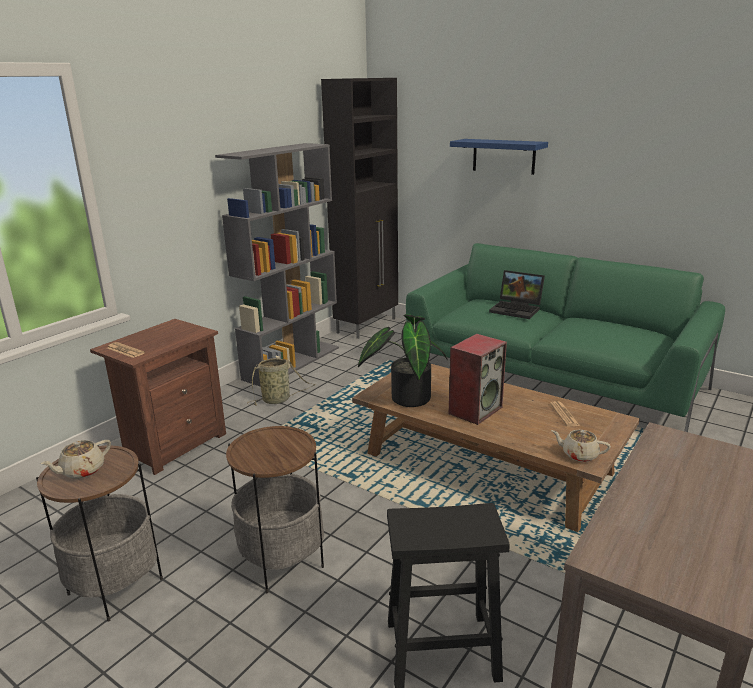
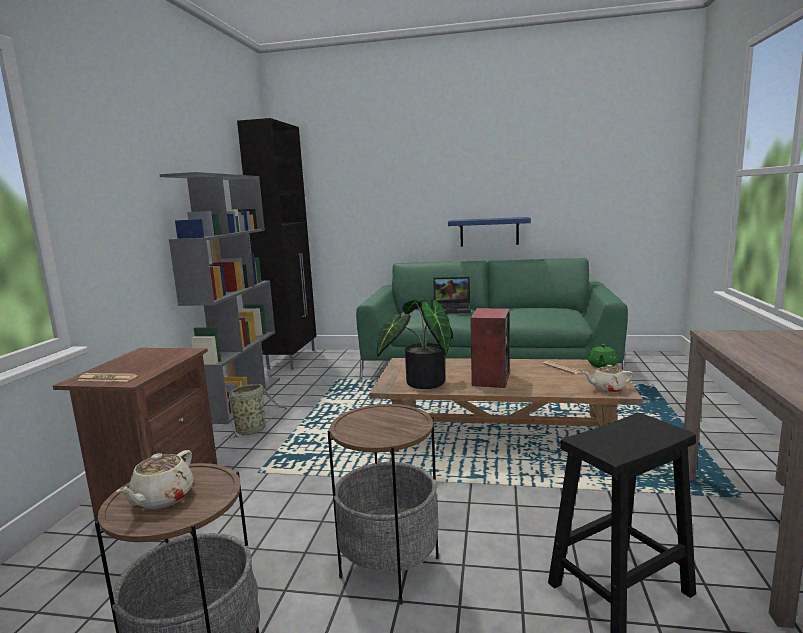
camera: 25 degrees left, 10 degrees down
(503, 156) = (407, 187): blue shelf -> blue shelf (489, 232)
(612, 422) = (602, 365): none -> green teapot

